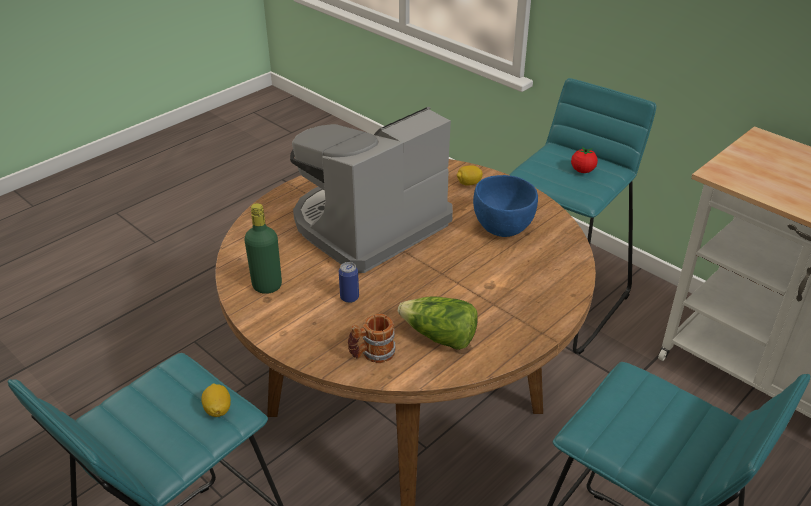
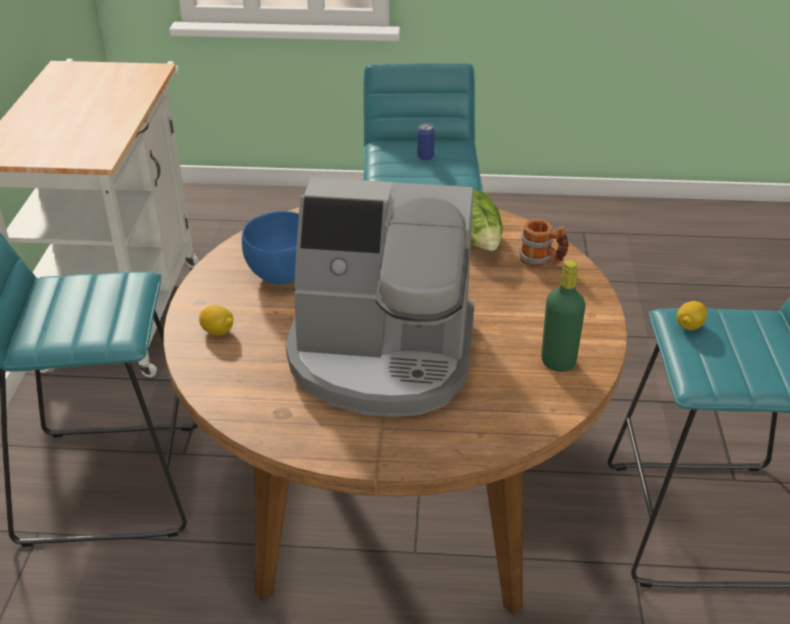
camera: 130 degrees left, 0 degrees up
(349, 297) = (500, 306): can -> can (425, 157)
(582, 171) = (74, 300): tomato -> none

